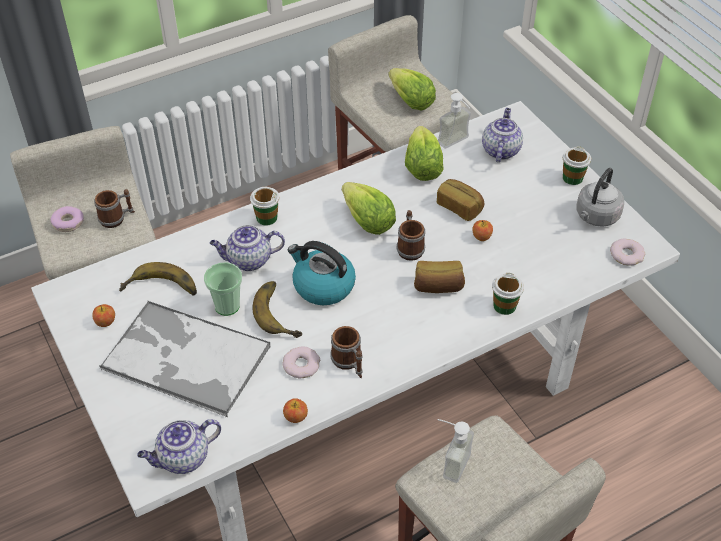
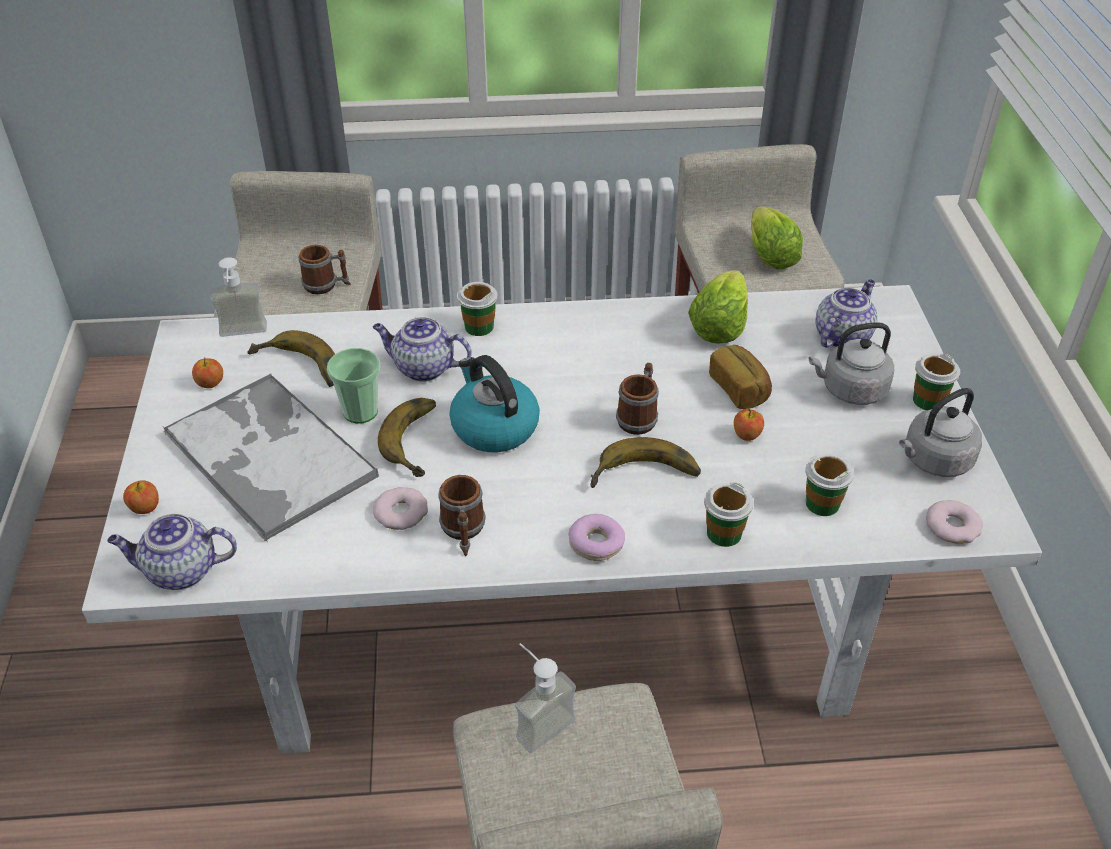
camera: 25 degrees right, 5 degrees down
(68, 223) = (270, 275): donut -> donut (596, 544)
(295, 417) = (349, 574): apple -> apple (145, 508)
(368, 222) = (603, 370): lettuce -> none
(438, 287) = (645, 478): bread -> banana
(457, 143) = (785, 312): soap dispenser -> soap dispenser (243, 335)
(525, 186) = (850, 390): none -> grey kettle
(549, 266) = (822, 503): none -> cup

